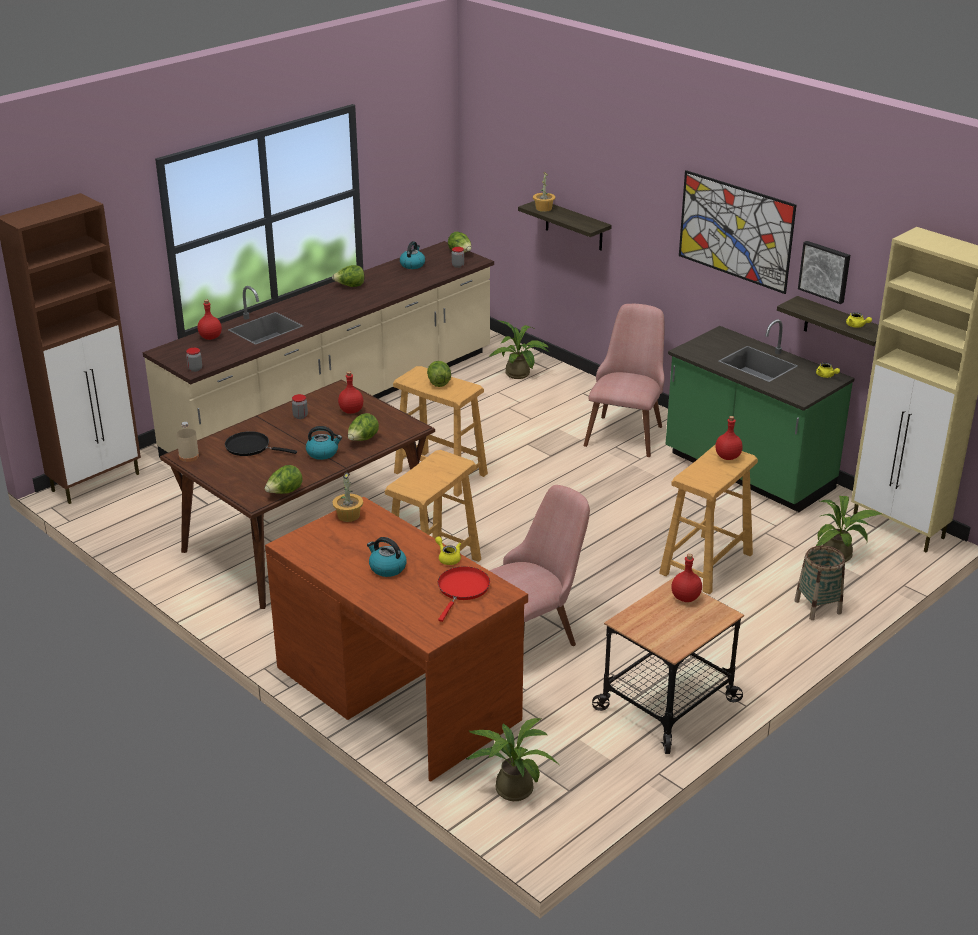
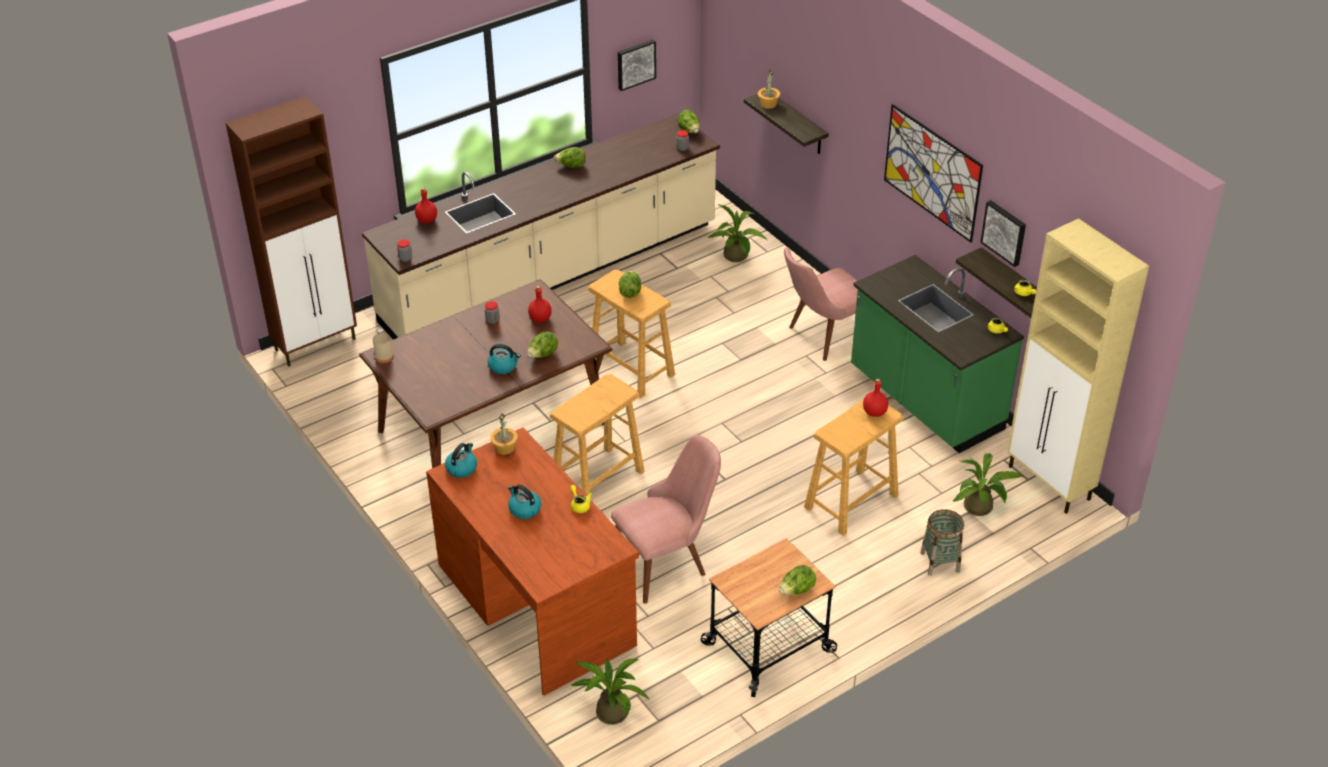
camera: 10 degrees right, 10 degrees up
(251, 447) = (440, 352): black frying pan -> none
(284, 493) = (459, 408): lettuce -> lettuce (797, 590)
(401, 189) = (635, 64): none -> picture
(412, 265) = (638, 143): kettle -> kettle (461, 468)
(462, 589) = (583, 540): red frying pan -> none
(626, 430) = (822, 337): pink chair -> pink chair turned 150 degrees counterclockwise
(686, 598) = (789, 562): red bottle -> none

